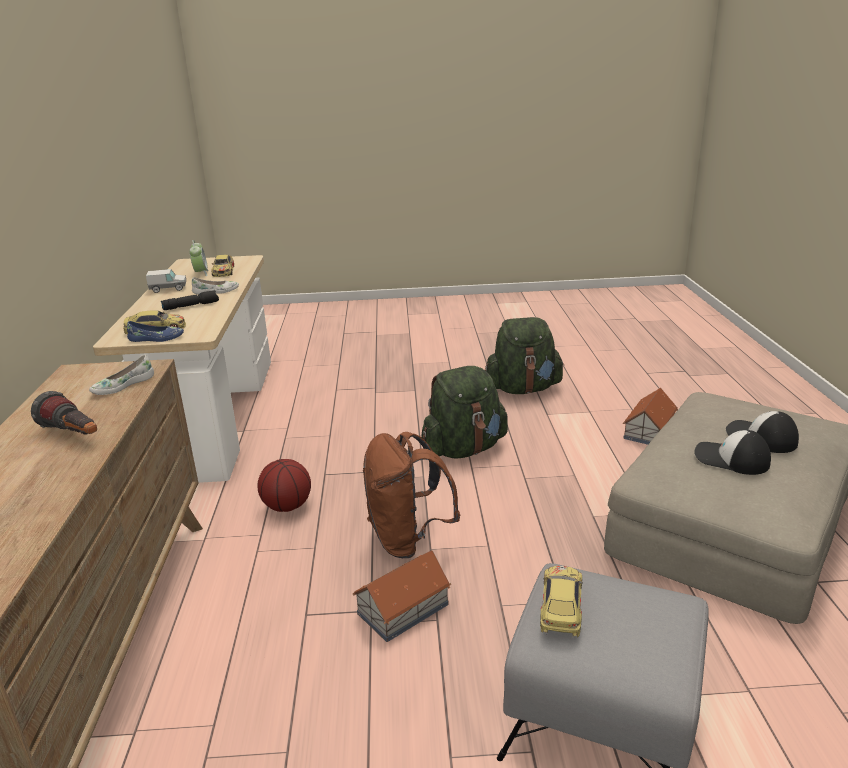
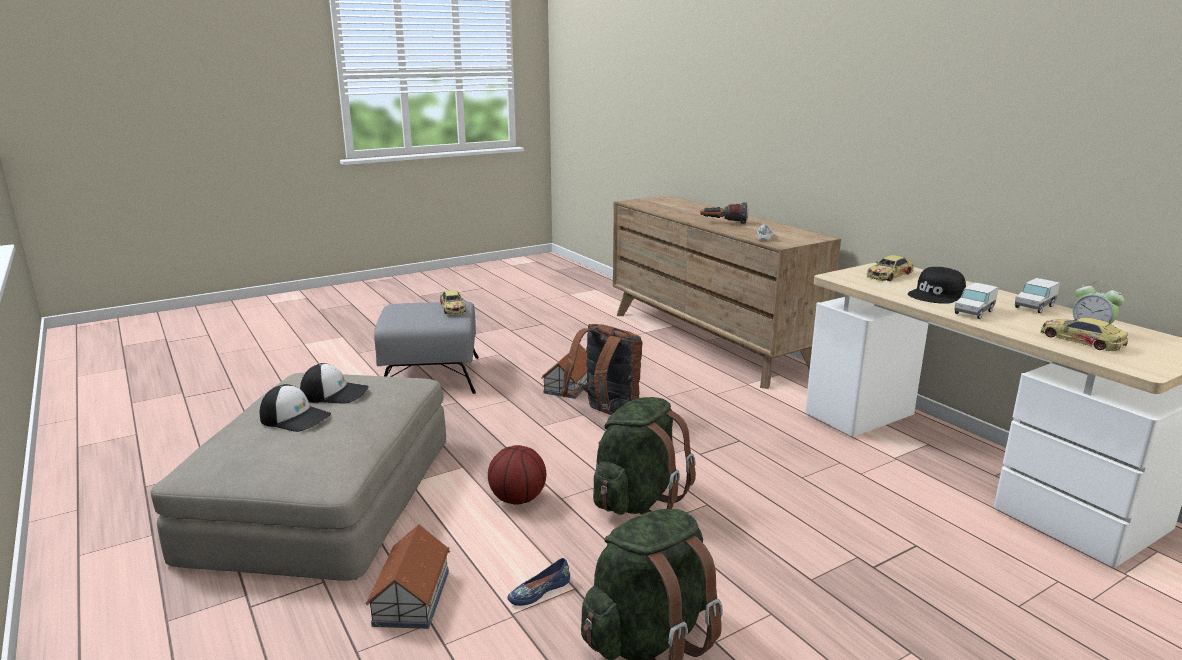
camera: 150 degrees right, 5 degrees down
(156, 339) = (861, 270): blue shoe -> blue shoe (538, 591)
(191, 306) = (937, 295): black flashlight -> black cap
(216, 291) = (974, 312): white shoe -> toy truck
(287, 507) = (726, 412): basketball -> basketball (517, 499)

